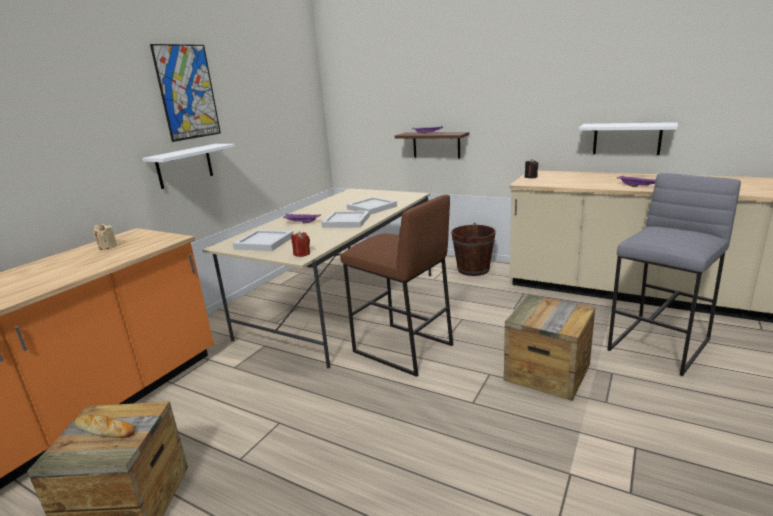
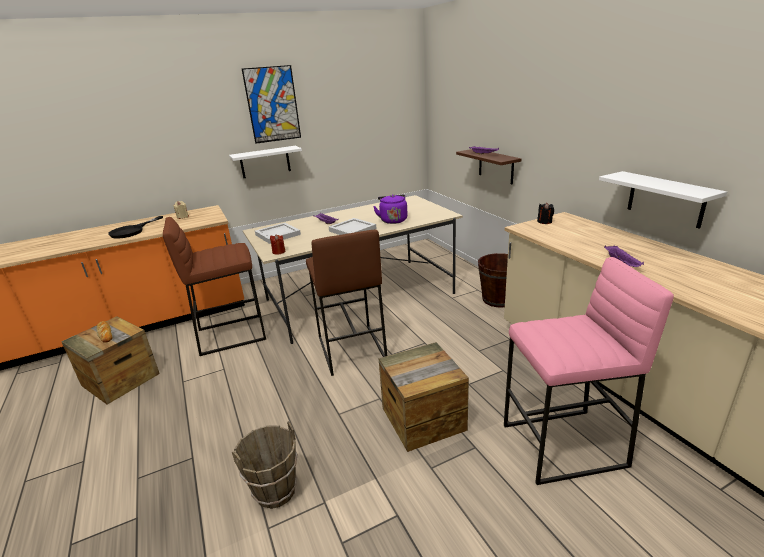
camera: 35 degrees right, 5 degrees up
(50, 275) = (132, 231): none -> black frying pan
(234, 387) = (231, 334): none -> brown stool
(372, 207) = (393, 220): white tray -> purple kettle
(514, 493) = (275, 491): none -> brown bucket
(660, 345) = (563, 446): grey stool -> pink stool

